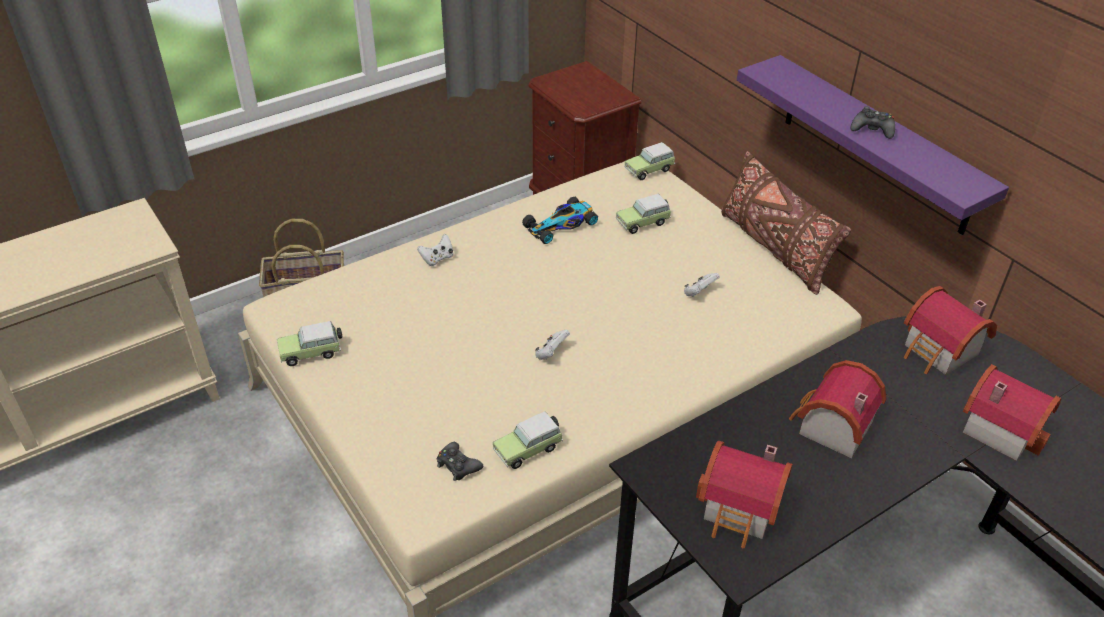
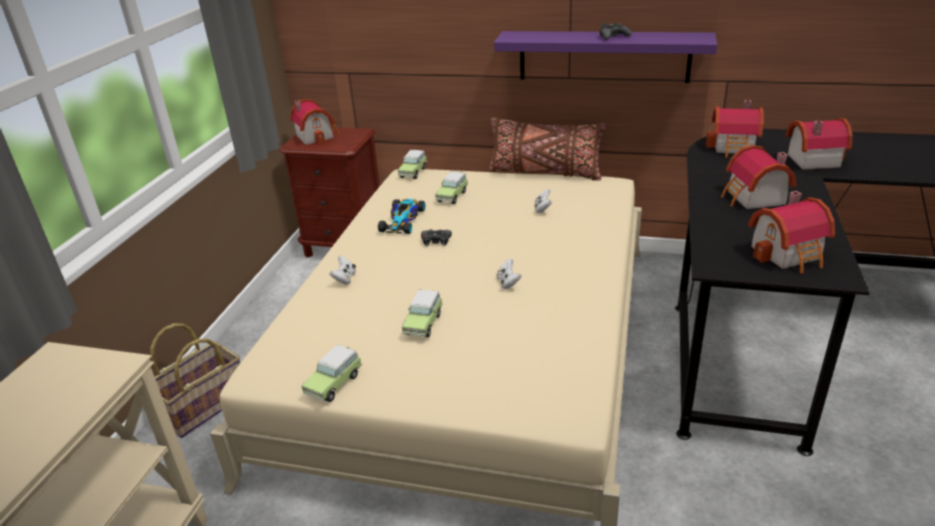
camera: 40 degrees left, 10 degrees down
(458, 465) = (552, 375): black game controller -> black game controller (436, 241)
(529, 449) = (579, 336): toy car -> toy car (424, 323)
(579, 80) = (317, 136): none -> toy house

